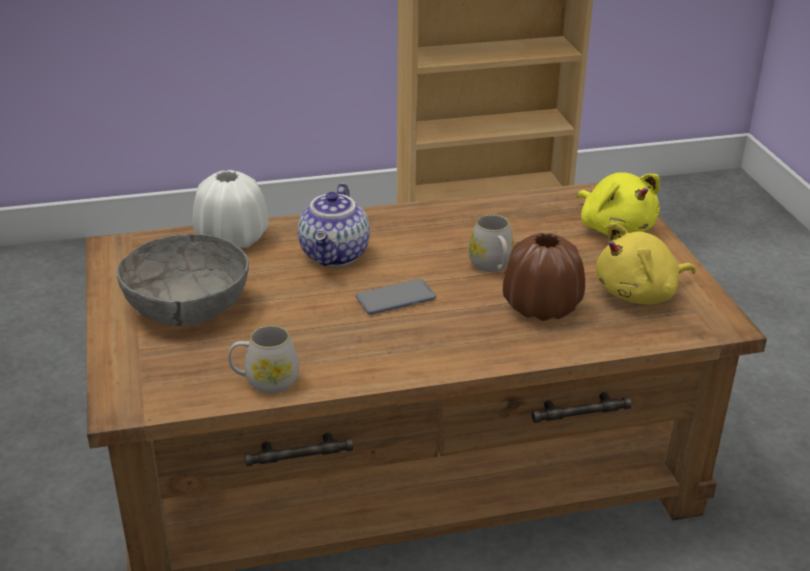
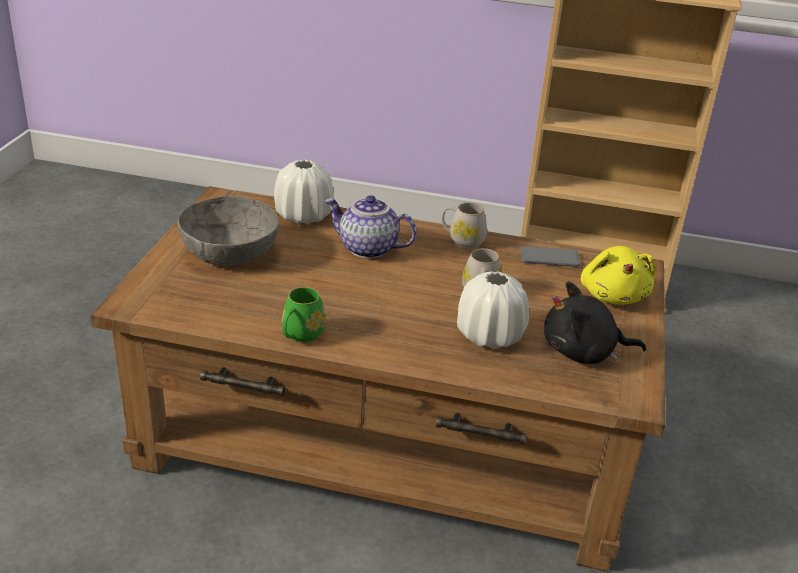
camera: 25 degrees right, 0 degrees up
(265, 381) = (233, 320): white mug -> white mug (462, 240)
(336, 255) = (367, 249): teapot -> teapot turned 75 degrees clockwise
(353, 372) = (300, 335): none -> green mug
(396, 298) = (381, 293): phone -> phone (549, 258)
(541, 307) = (489, 336): brown vase -> white vase
(639, 294) = (583, 352): yellow plush toy -> black plush toy

